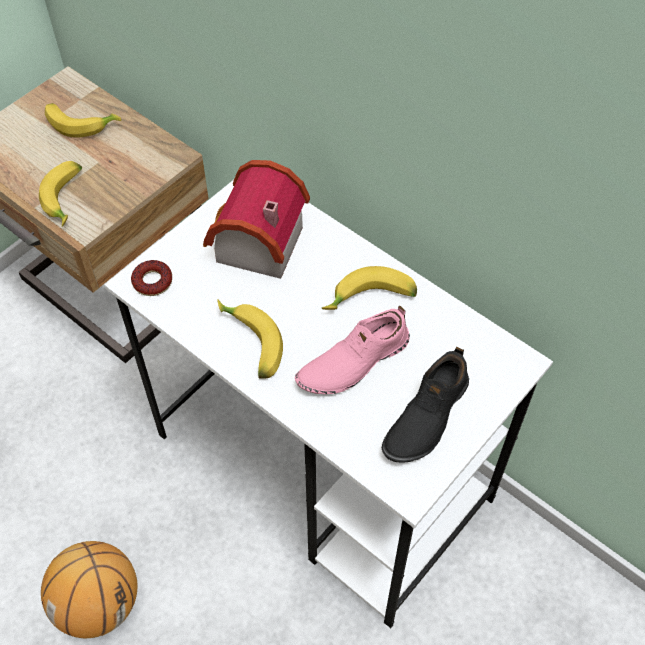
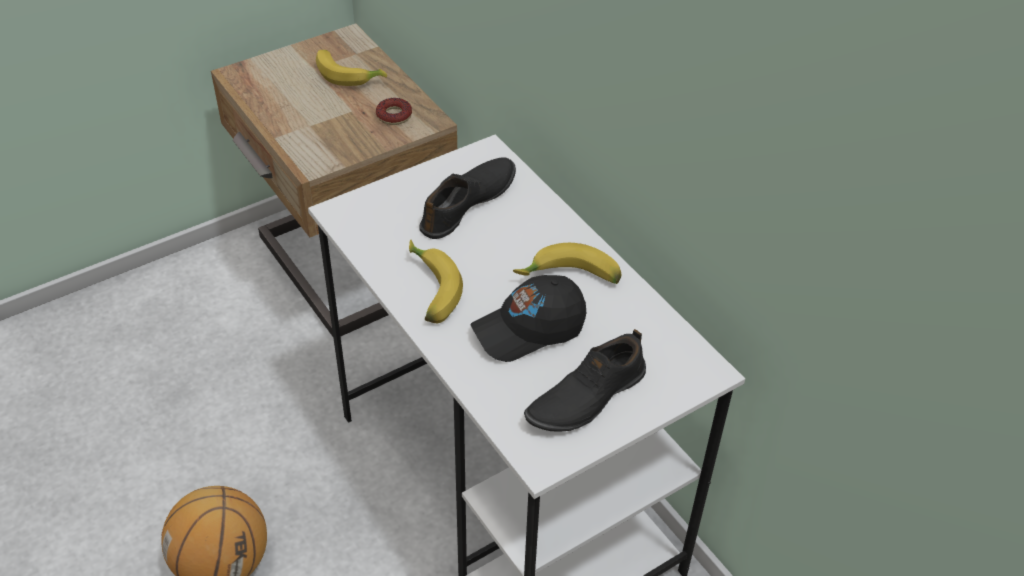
camera: 15 degrees right, 10 degrees down
(67, 199) = (308, 136): banana -> none
(152, 281) = (355, 214): donut -> donut (394, 115)
(253, 245) = (468, 204): toy house -> black shoe
(353, 361) = (529, 329): pink shoe -> black cap

